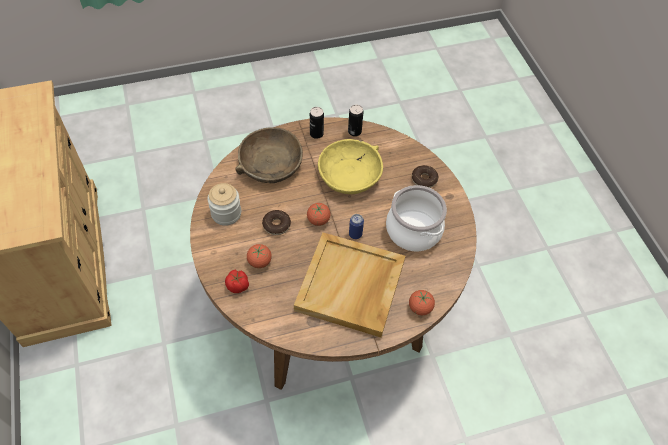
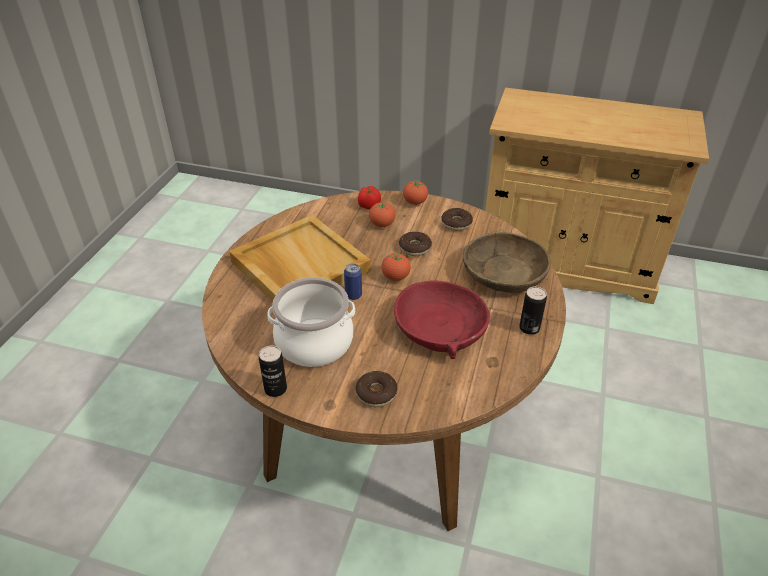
camera: 125 degrees right, 15 degrees down
(226, 213) = (456, 224): jar -> donut
(349, 174) = (440, 328): yellow bowl -> red bowl
(354, 131) = (511, 366): can -> can (275, 389)
(420, 307) = (227, 300): tomato -> tomato (415, 202)

